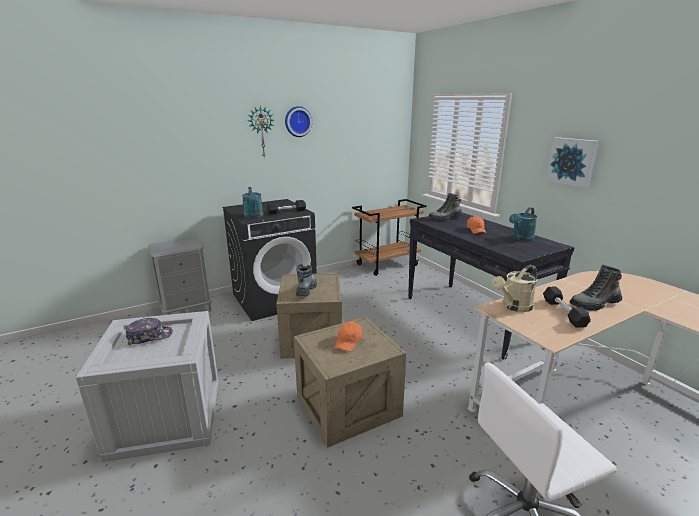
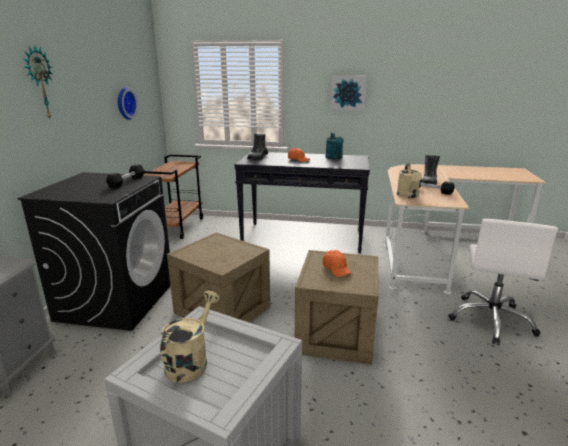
camera: 50 degrees left, 0 degrees up
(150, 336) = (191, 361): cap -> beige watering can
(254, 216) = (102, 194): turquoise watering can -> none
(297, 121) = (73, 69): wall clock -> wall clock (125, 103)
(306, 290) = (222, 255): boot -> none

